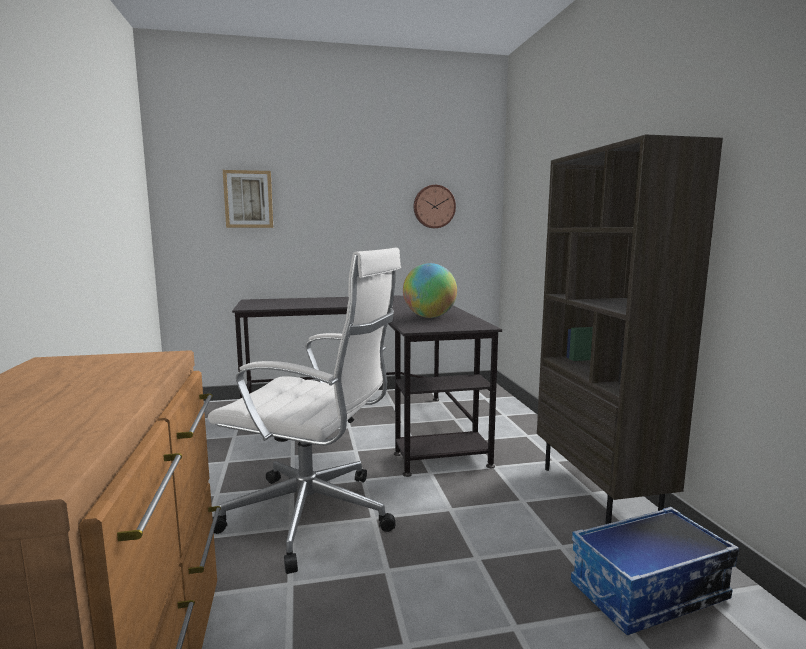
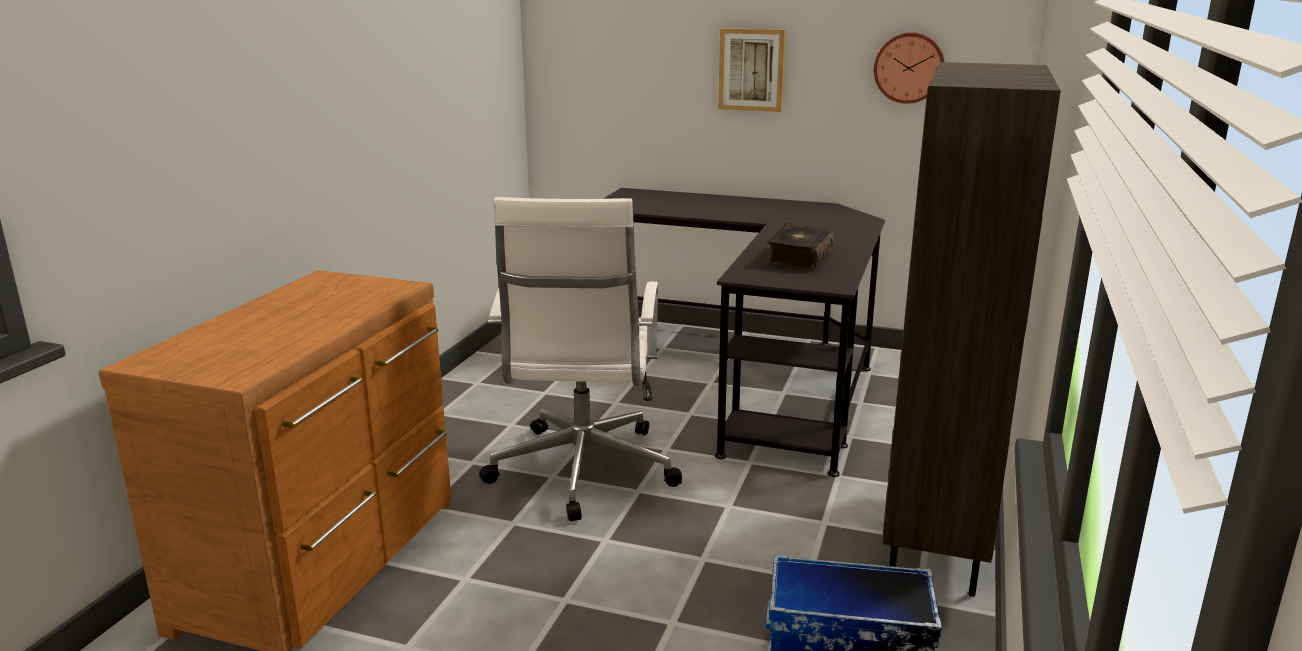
camera: 30 degrees right, 10 degrees up
(248, 199) = (638, 51): picture -> picture (751, 69)
(313, 516) = (582, 472): white office chair -> white office chair turned 45 degrees clockwise
(429, 317) = (798, 257): globe -> book

